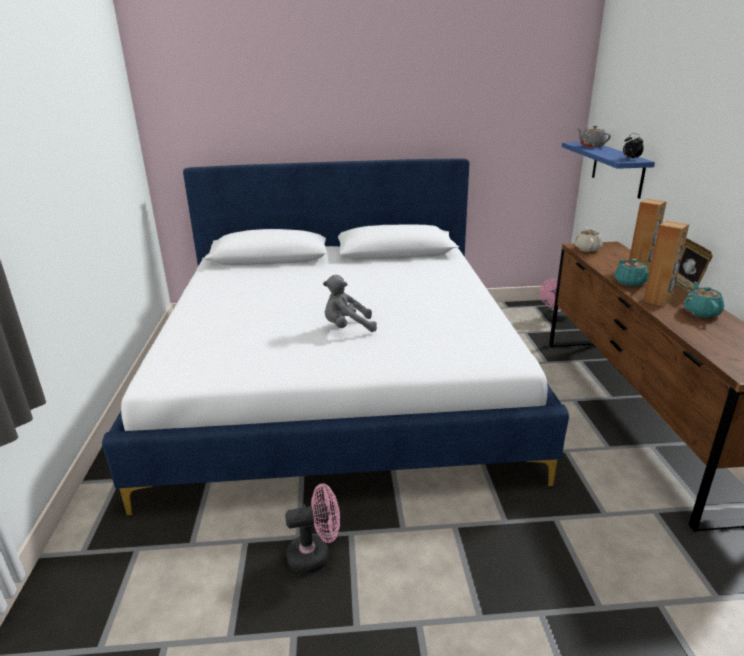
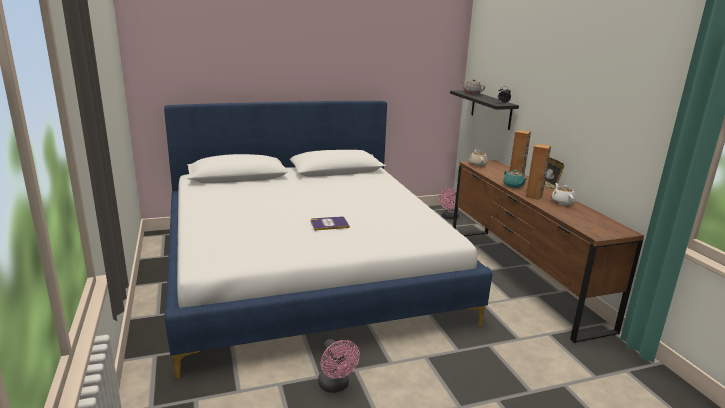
camera: 15 degrees left, 5 degrees down
(316, 555) = (336, 386): pink fan -> pink fan turned 90 degrees clockwise
(347, 328) = (329, 224): grey plush toy -> book
(617, 169) = (491, 109): blue shelf -> black shelf
(700, 312) = (562, 202): turquoise teapot -> white teapot

